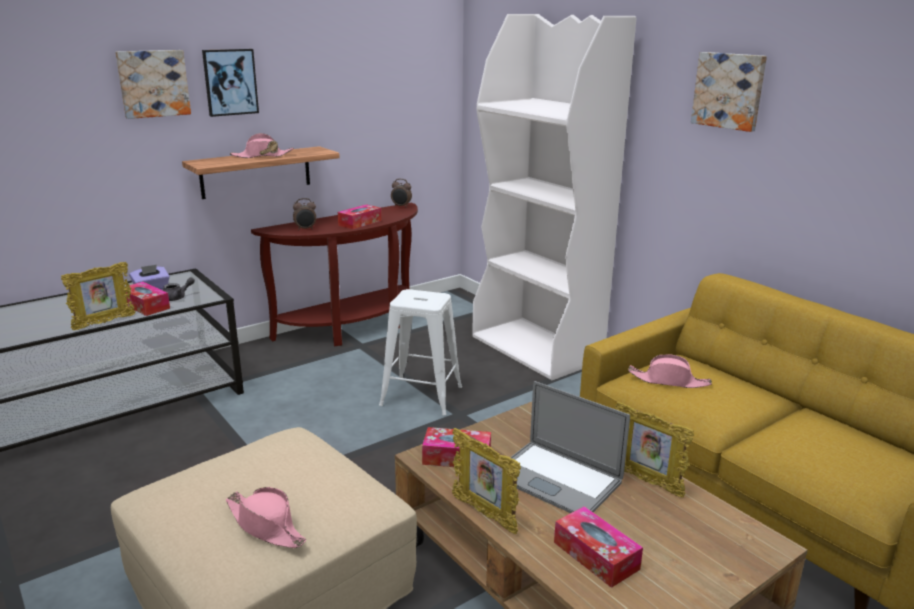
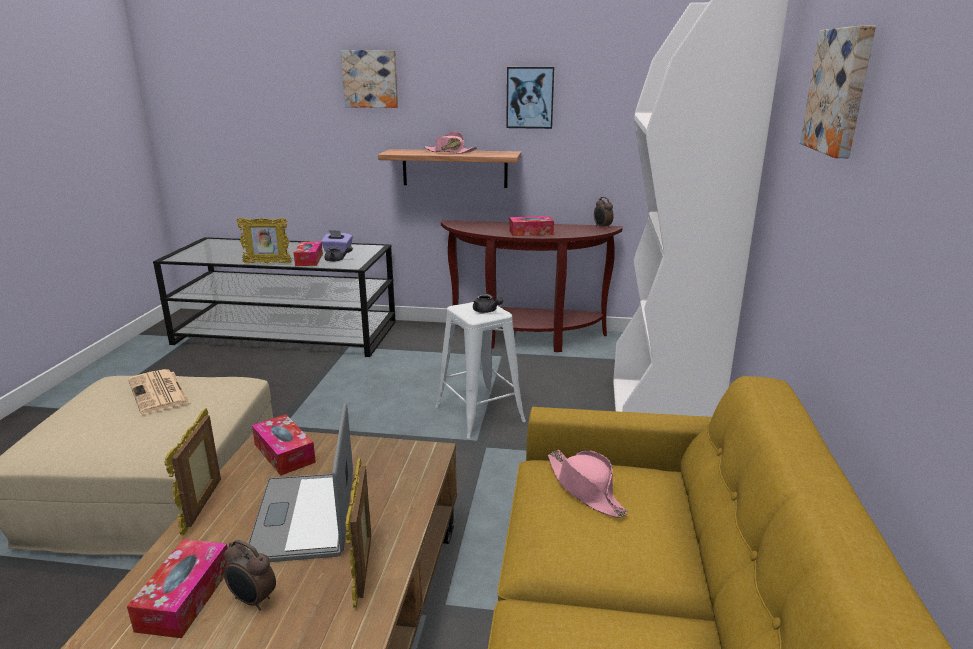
camera: 45 degrees right, 0 degrees up
(230, 82) = (437, 81): picture -> picture (530, 97)
(247, 474) = (159, 392): none -> newspaper
(266, 526) = (97, 429): pink hat -> none
(305, 229) = (478, 228): alarm clock -> alarm clock (252, 601)
(428, 297) = (486, 311): none -> grey teapot

